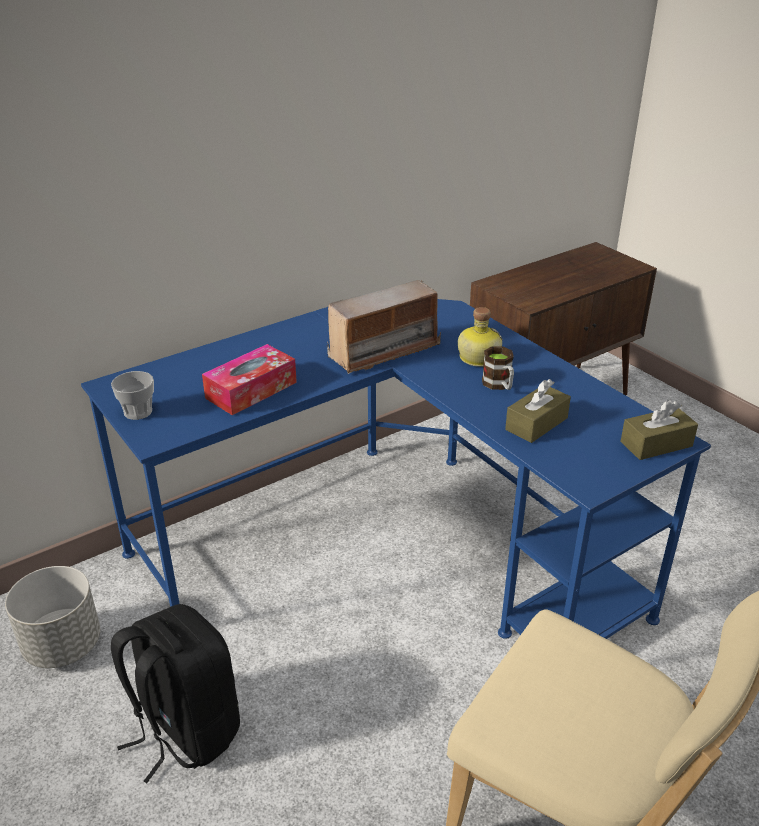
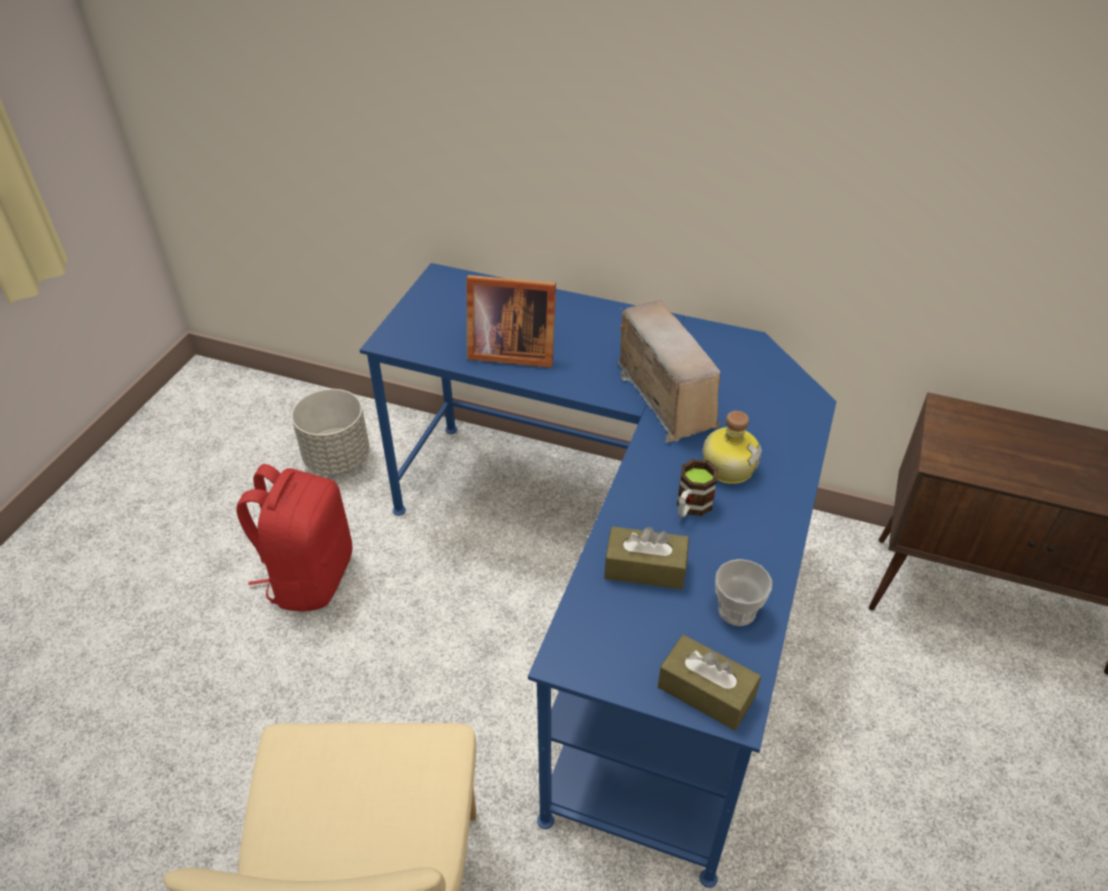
camera: 55 degrees right, 10 degrees up
(138, 412) = (419, 311): cup -> cup (737, 610)
(185, 730) = (309, 576): black backpack -> red backpack
(251, 390) = (509, 351): tissue box -> picture frame
(384, 351) = (663, 395): radio -> radio turned 135 degrees counterclockwise

